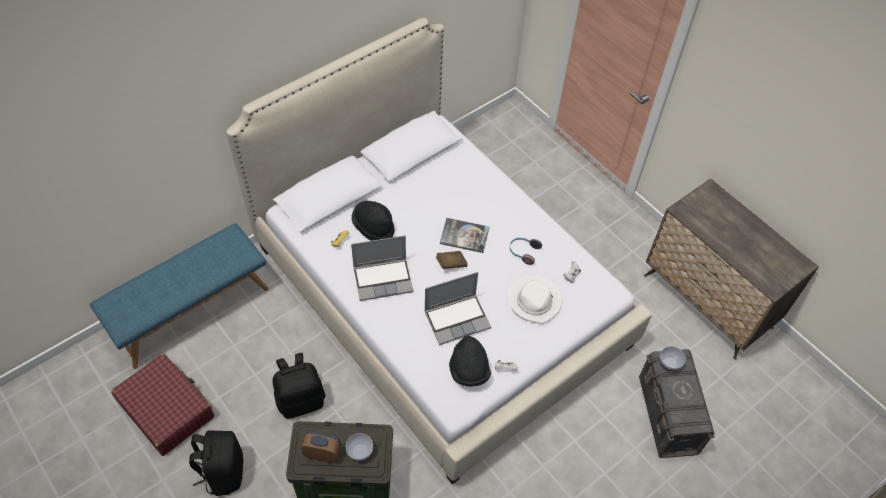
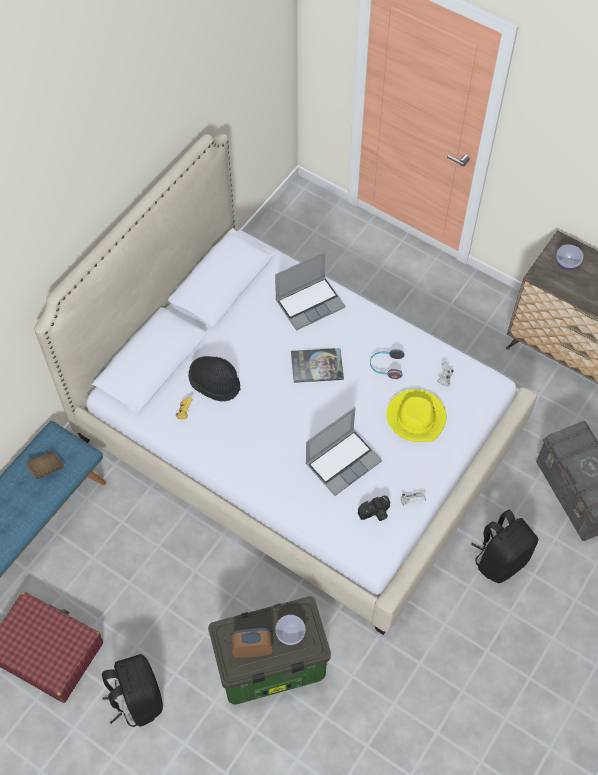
camera: 15 degrees left, 5 degrees up
(301, 400) = (191, 595): black backpack -> black backpack (500, 559)
(383, 279) = (248, 440): laptop -> laptop (310, 303)
(451, 264) = (314, 402): brown book -> brown book (46, 469)
(469, 370) = (375, 513): black hat -> camera
(535, 300) = (416, 417): white hat -> yellow hat
(669, 364) = (569, 442): bowl -> bowl (566, 264)

